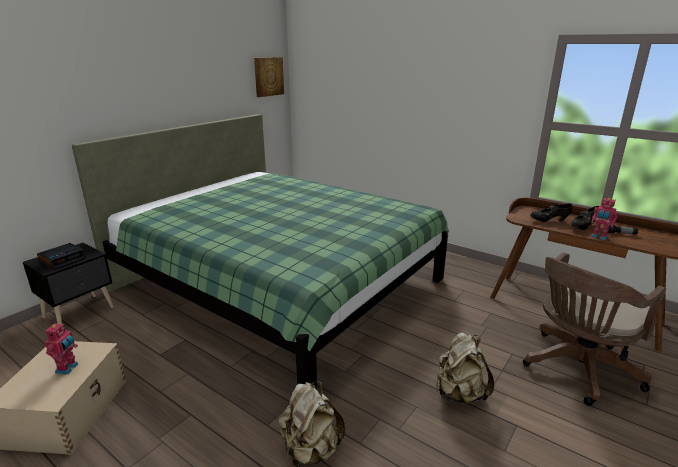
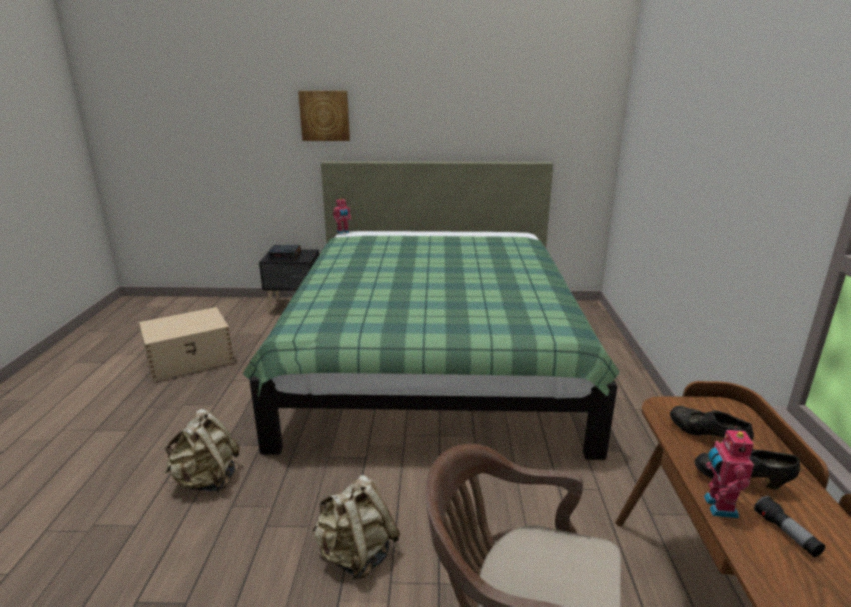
camera: 55 degrees right, 0 degrees up
(68, 368) = (189, 326): toy robot -> toy robot (343, 232)
(268, 76) = (583, 115): picture -> picture (324, 116)

